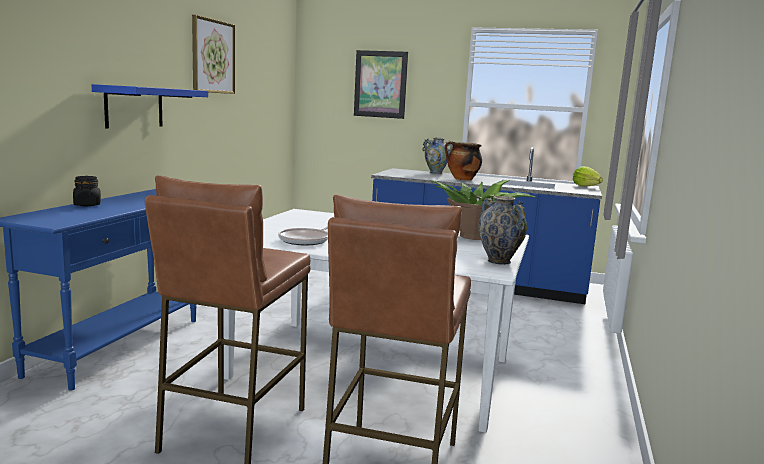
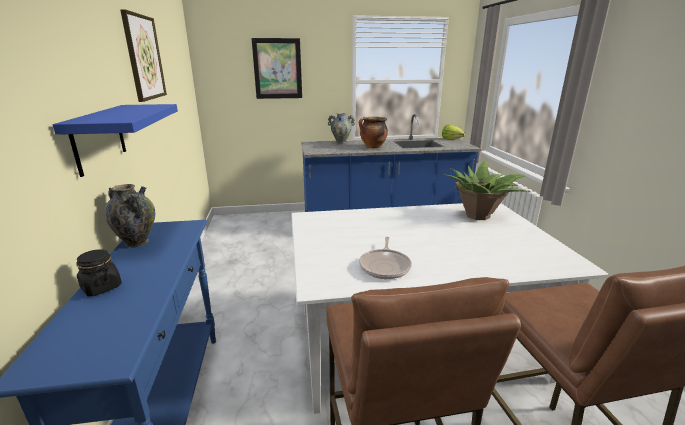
camera: 25 degrees left, 10 degrees up
(499, 261) = (552, 247): vase -> vase (137, 242)

